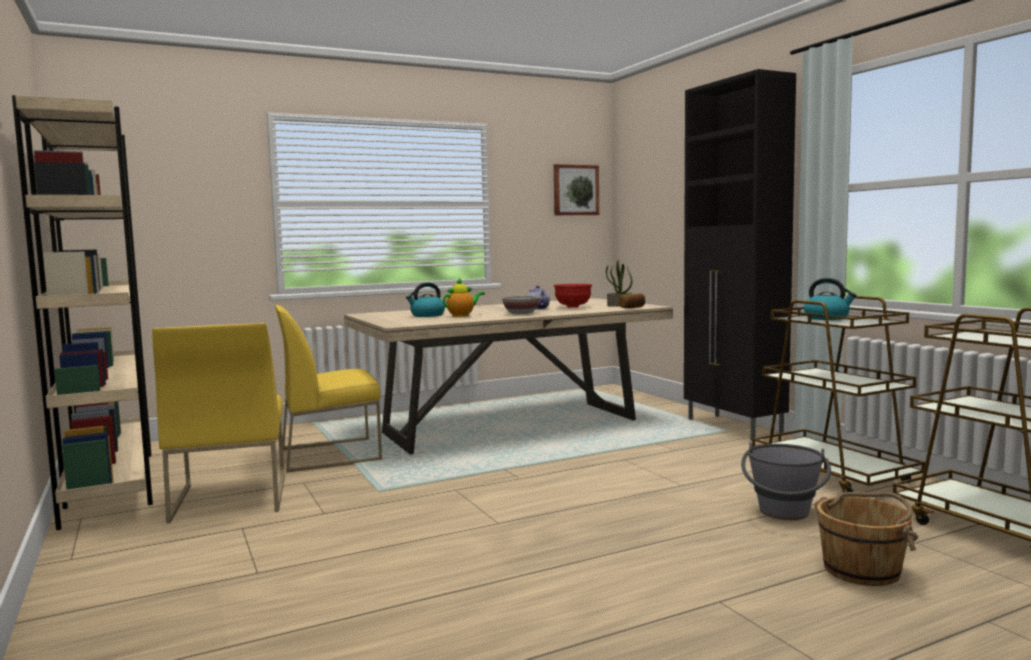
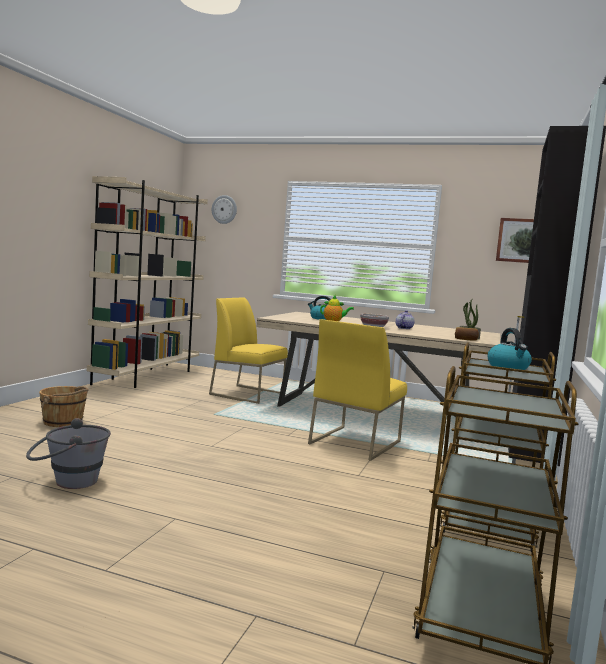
camera: 45 degrees right, 0 degrees up
(148, 160) = (224, 209): none -> wall clock
(229, 498) = (161, 395): yellow chair -> yellow chair (354, 442)
(573, 307) = (431, 332): red bowl -> none
(784, 515) = (357, 515): grey bucket -> grey bucket (67, 482)
(862, 570) = (291, 556): brown bucket -> brown bucket (63, 422)

